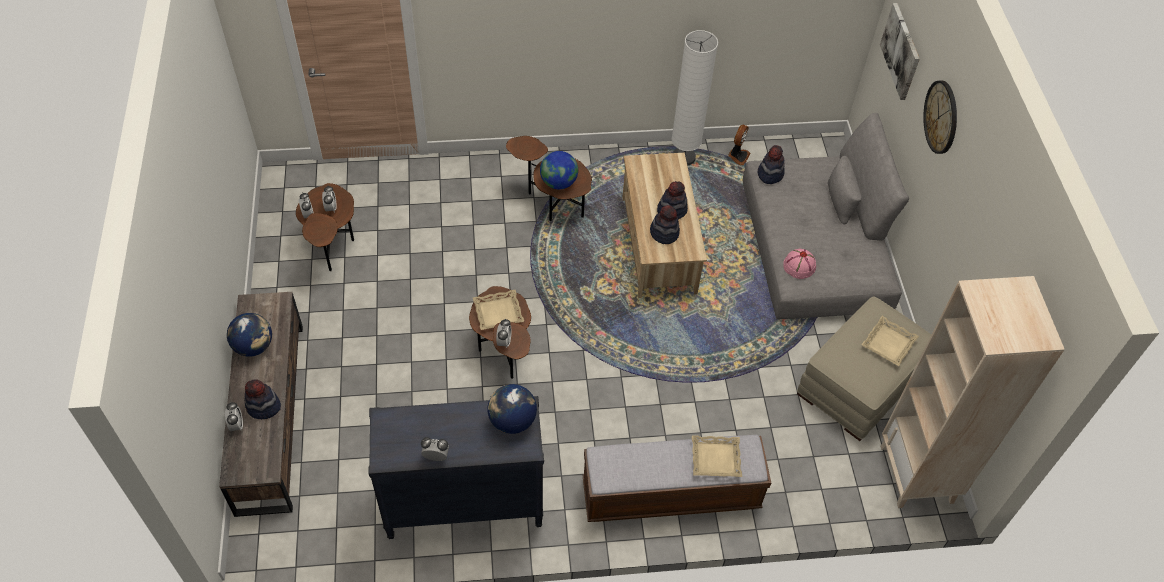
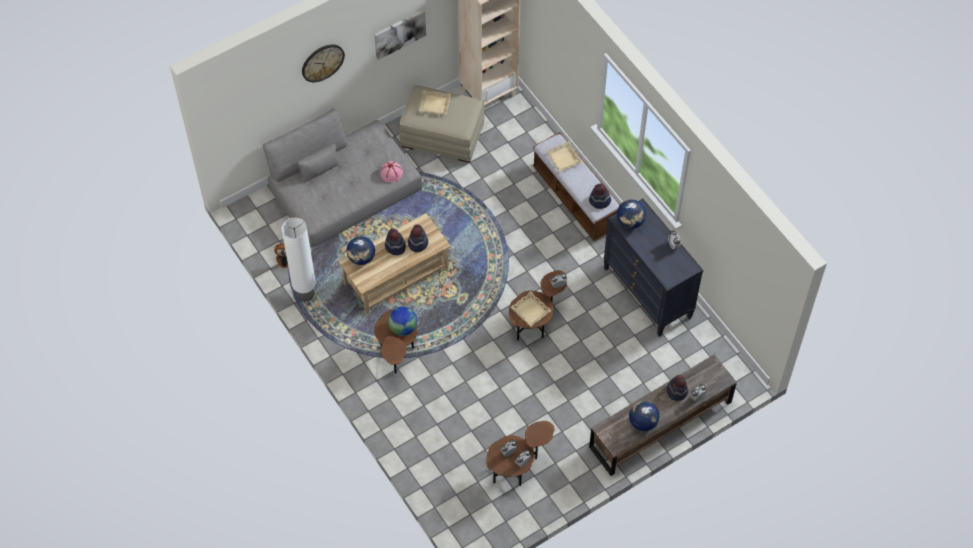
camera: 115 degrees left, 5 degrees up
(674, 173) = (361, 258): none -> globe
(770, 174) = (318, 214): hat -> hat (599, 201)
(901, 51) = (251, 109): picture -> picture (399, 33)

